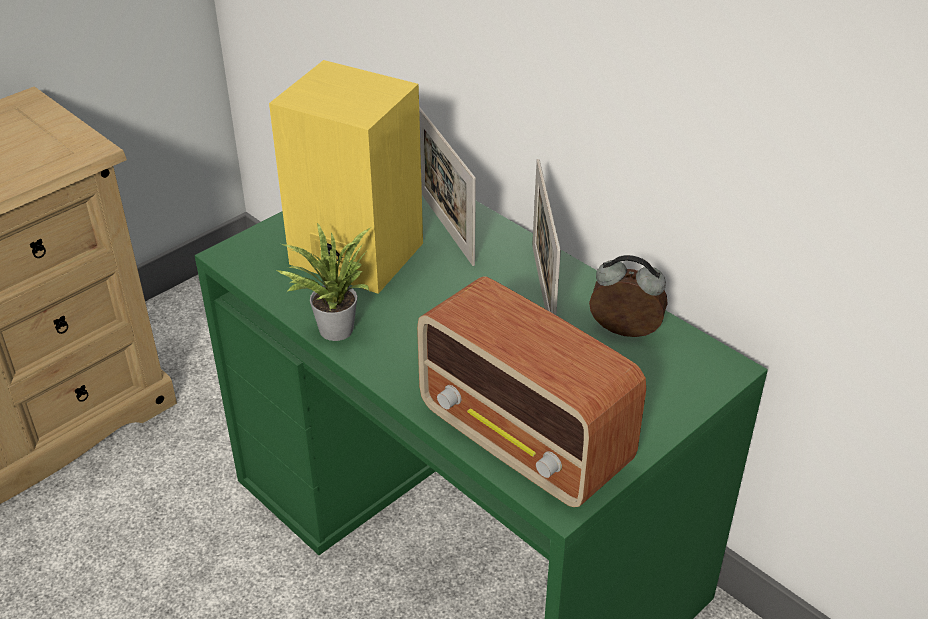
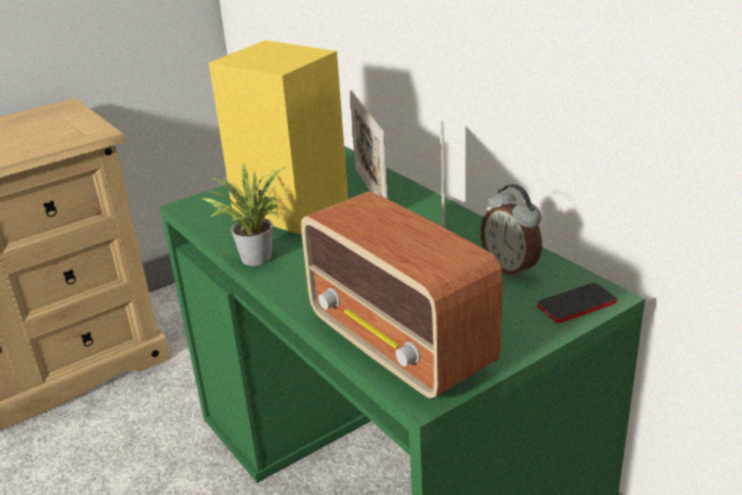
camera: 10 degrees right, 10 degrees down
(624, 333) = (511, 268): alarm clock -> alarm clock turned 150 degrees counterclockwise
(699, 379) = (576, 304): none -> phone

